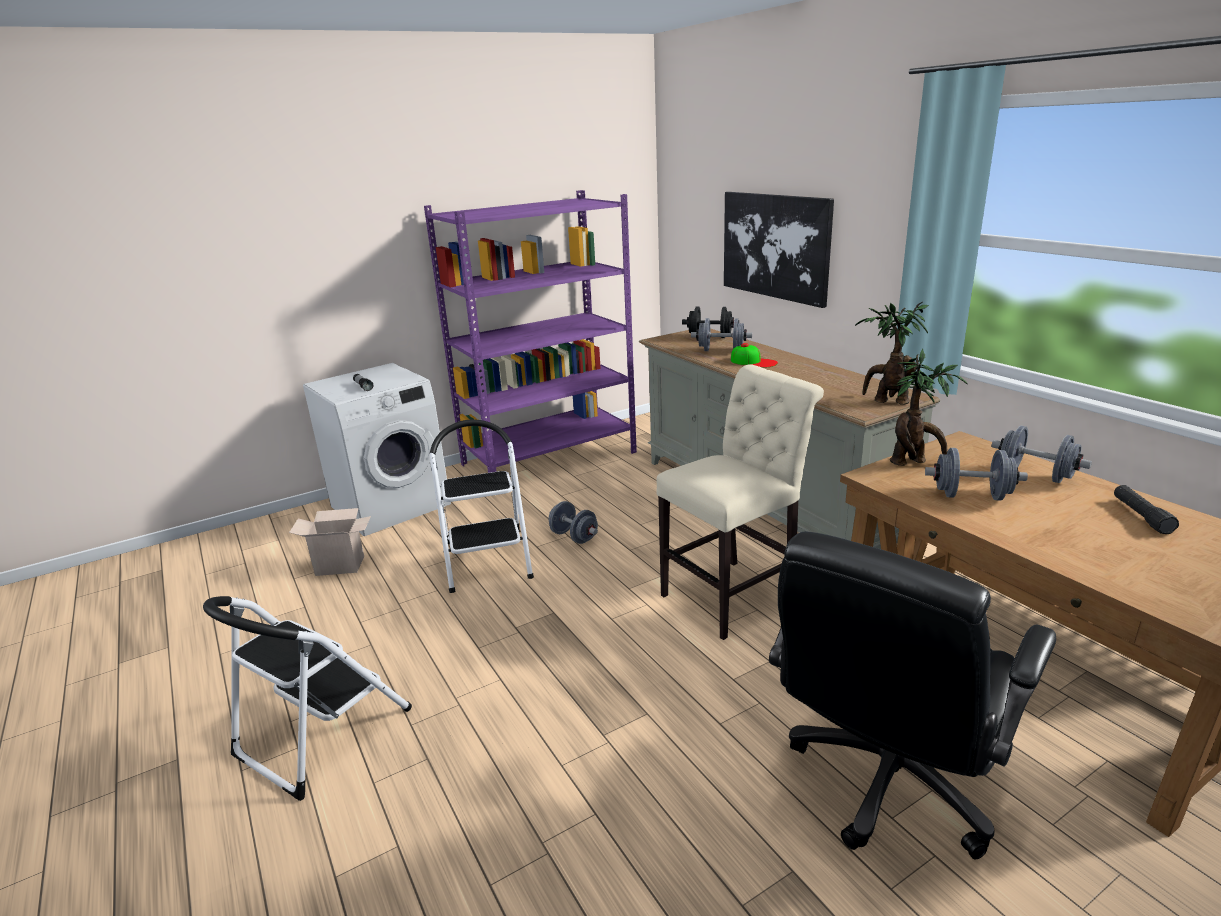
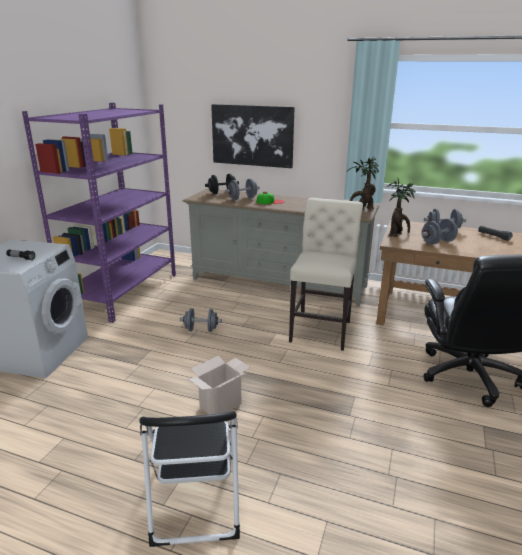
camera: 40 degrees left, 0 degrees up
(342, 565) = (55, 401): cardboard box -> cardboard box (221, 404)
(487, 558) = (162, 359): step ladder -> none

